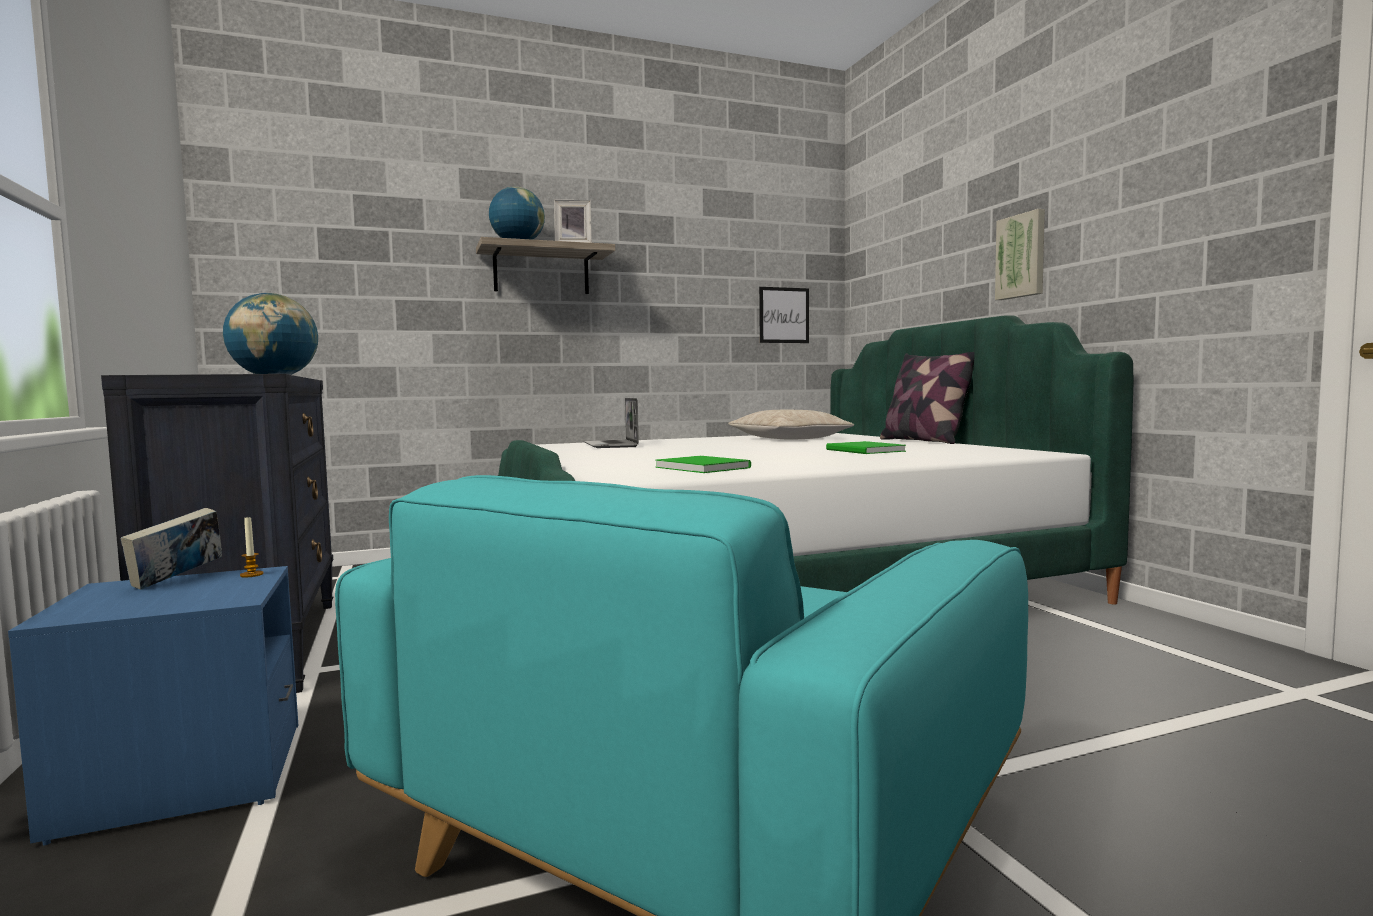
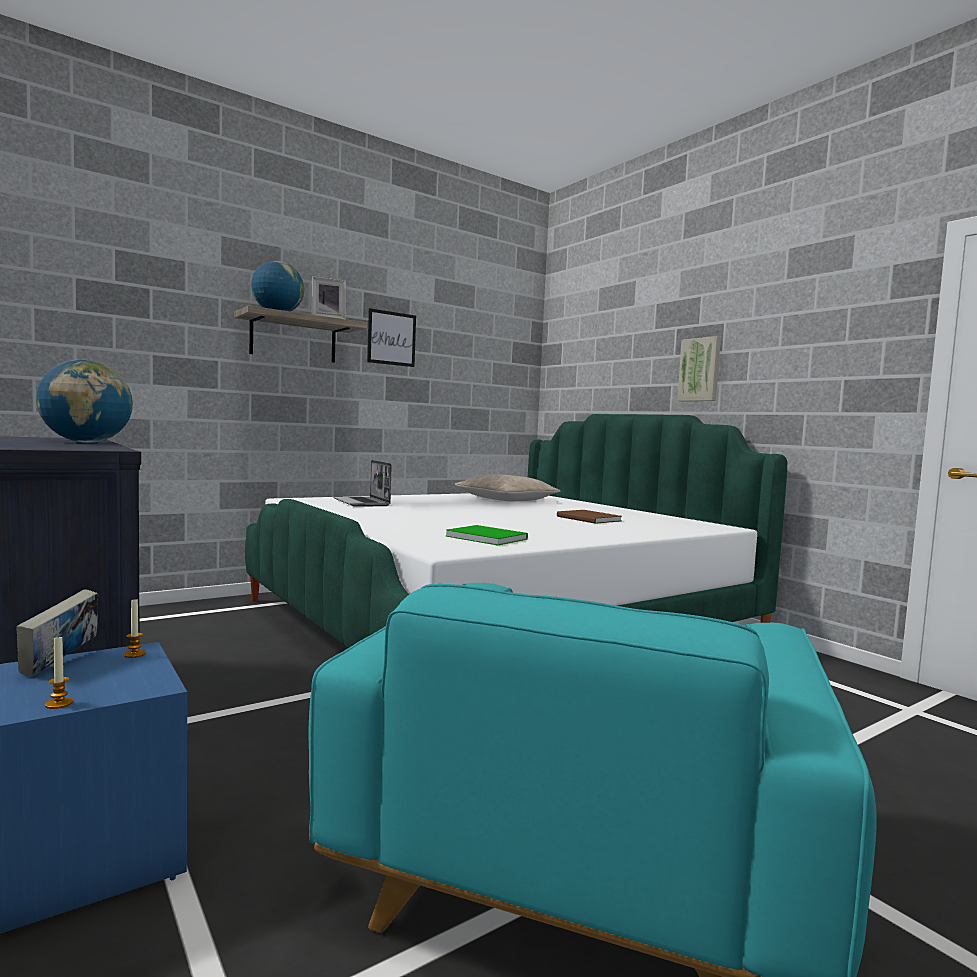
camera: 15 degrees left, 0 degrees up
(135, 610) = (59, 704): none -> candle
(784, 315) = (494, 391): picture -> picture (391, 338)
(865, 450) = (589, 519): green book -> brown book
(924, 441) = (618, 507): pillow -> none

